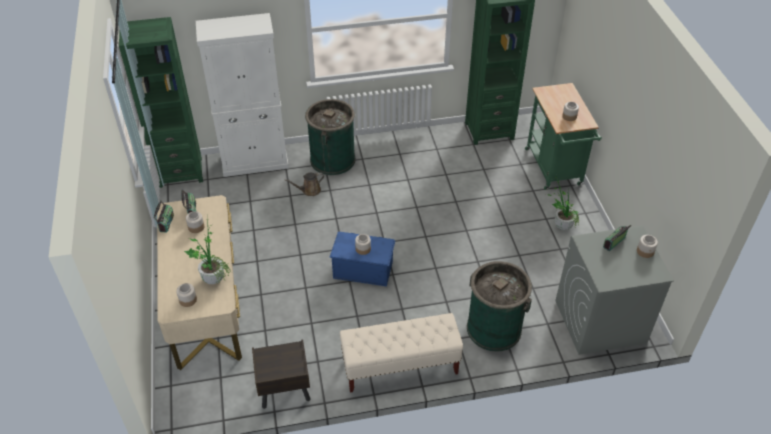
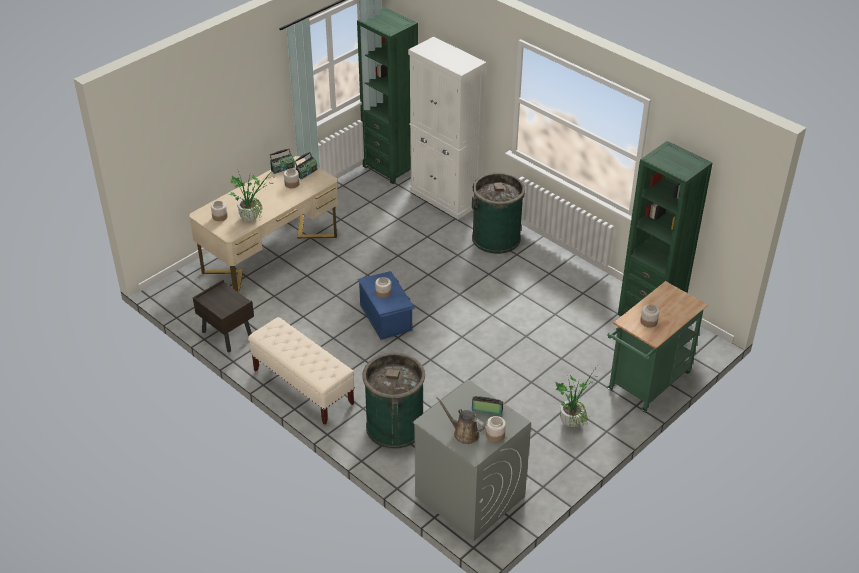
camera: 55 degrees right, 5 degrees down
(309, 190) = (444, 244): brown watering can -> brown watering can (463, 433)

